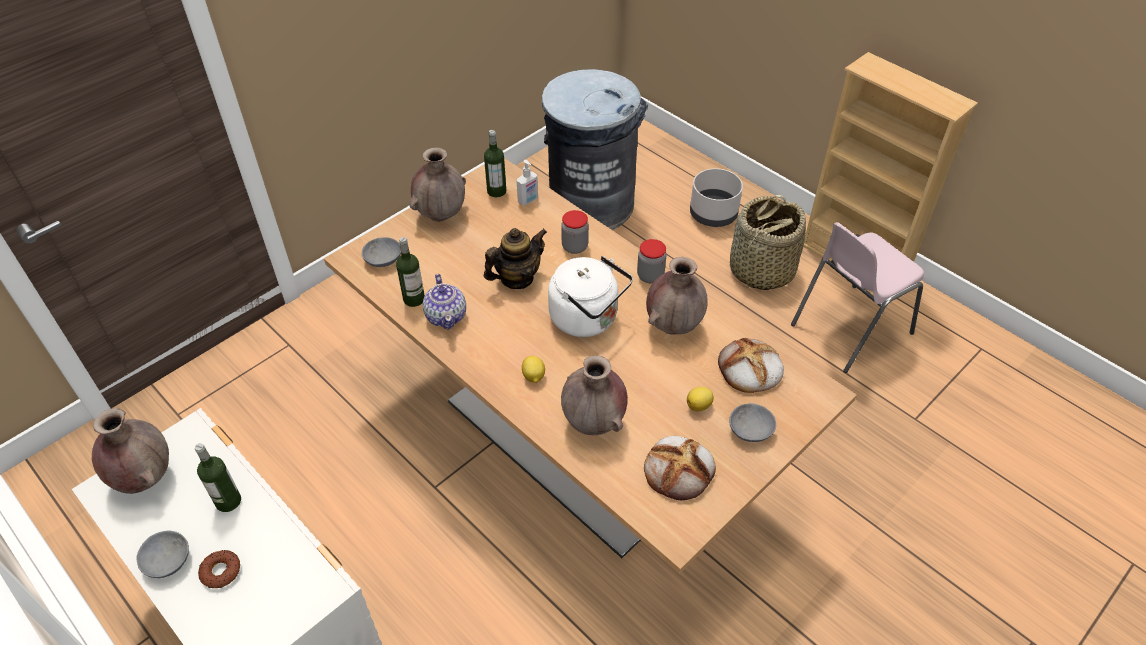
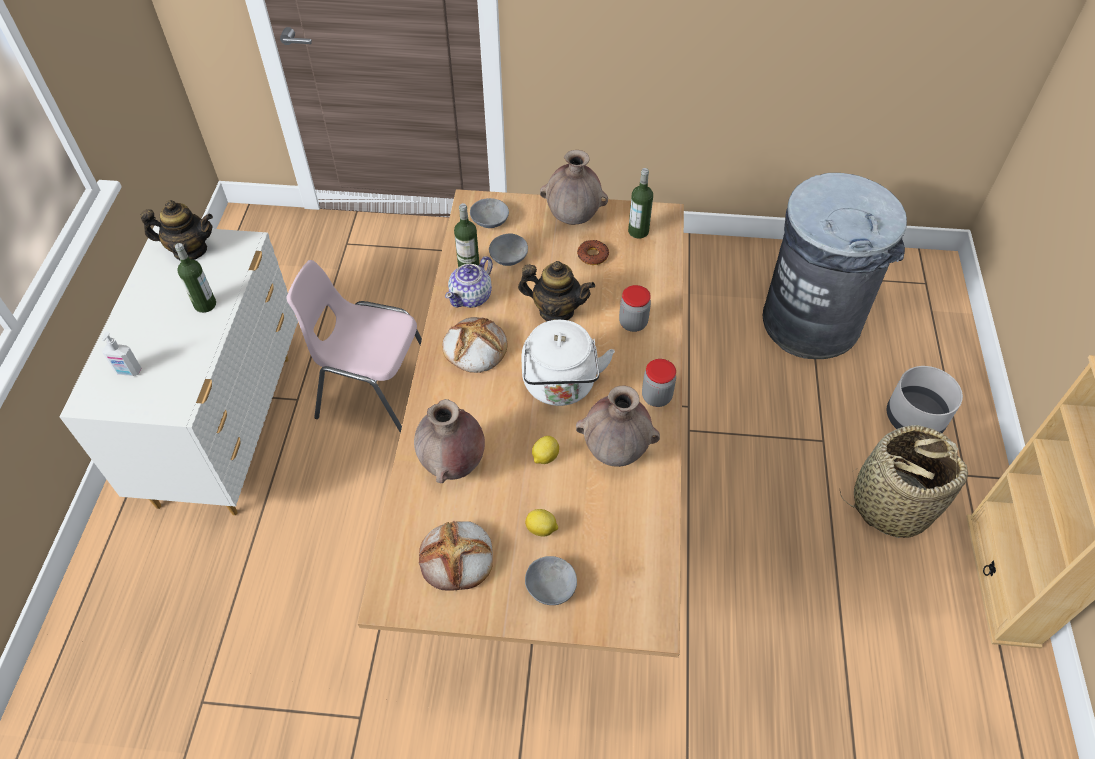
camera: 50 degrees right, 5 degrees up
(145, 477) = (190, 250): brown vase -> teapot
(165, 561) = (136, 310): grey bowl -> grey bowl (507, 256)
(221, 571) = (149, 343): donut -> donut (592, 255)
(528, 200) = (651, 257): soap dispenser -> soap dispenser (128, 372)
(533, 377) = (463, 393): lemon -> lemon (544, 457)
(749, 369) = (622, 542): bread -> bread (474, 348)
(849, 328) = (906, 630): pink chair -> pink chair (376, 396)

